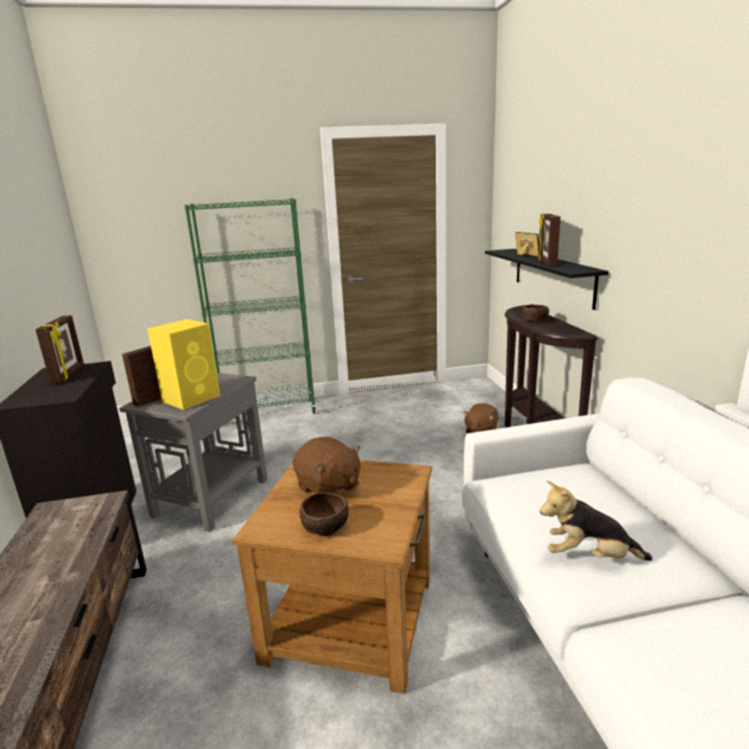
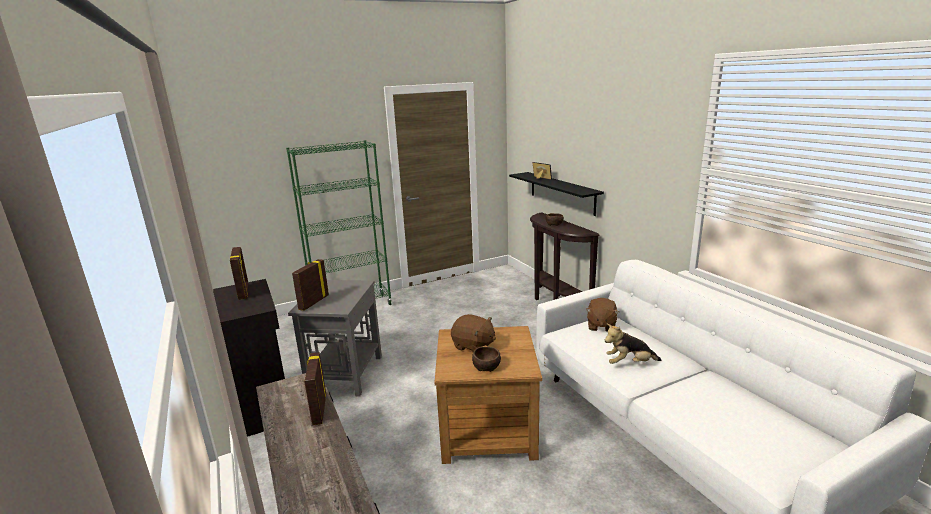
camera: 15 degrees left, 0 degrees up
(192, 398) = (339, 300): yellow speaker -> none
(480, 431) = (520, 304): brown plush toy -> brown plush toy (601, 326)
(546, 262) = (560, 185): picture frame -> picture frame (318, 409)

